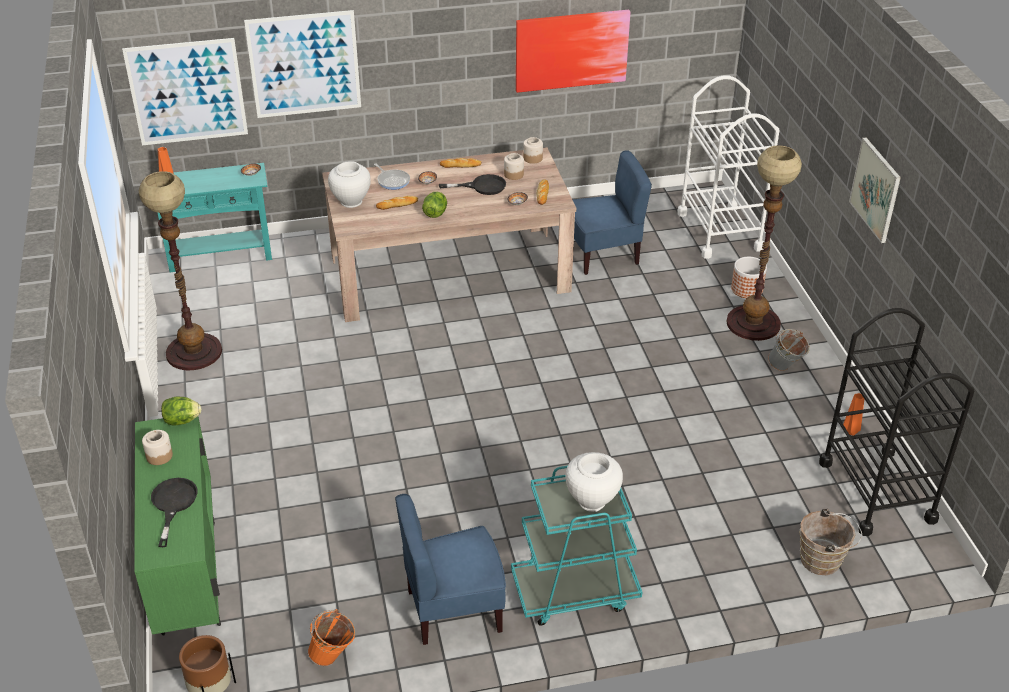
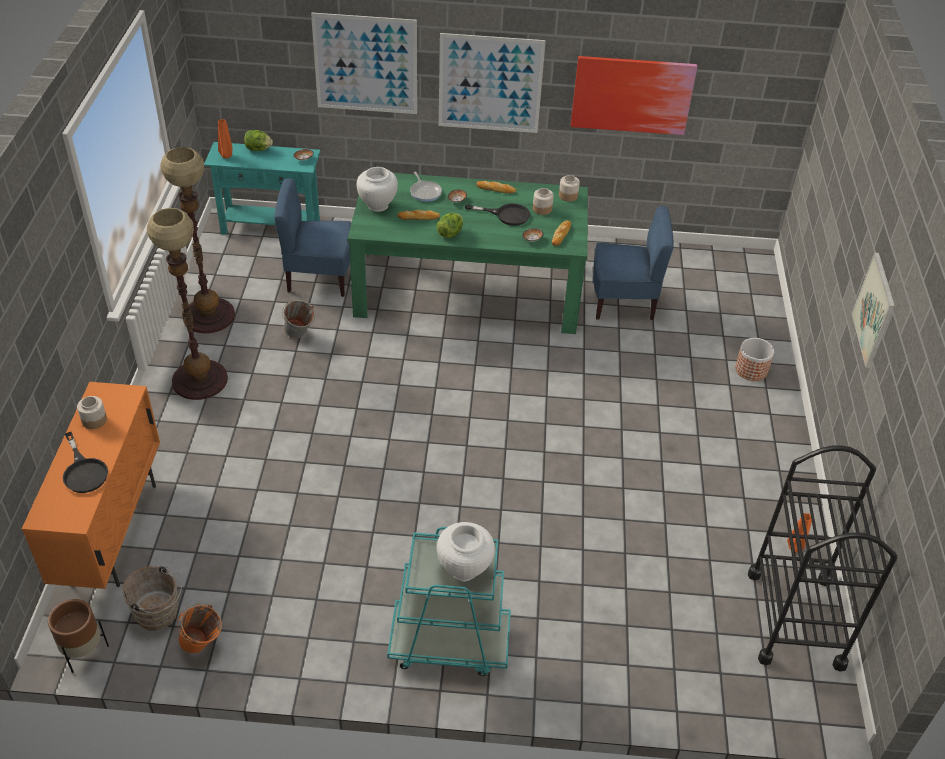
camera: 15 degrees right, 5 degrees up
(173, 504) = (84, 471): black frying pan -> black frying pan turned 135 degrees clockwise
(182, 421) = (129, 390): lettuce -> lettuce (258, 149)
(187, 92) = (254, 71): picture -> picture (490, 84)
(189, 577) = (113, 532): green cabinet -> orange cabinet
(449, 273) = (468, 290): beige dining table -> green dining table
(453, 610) = (329, 630): blue chair -> blue chair (319, 277)
(719, 231) = (749, 303): white cart -> none
(753, 323) = (743, 407): floor lamp -> floor lamp (200, 380)
(786, 368) = (756, 463): grey bucket -> grey bucket (299, 336)
(824, 560) = (708, 679): brown bucket -> brown bucket (160, 615)

